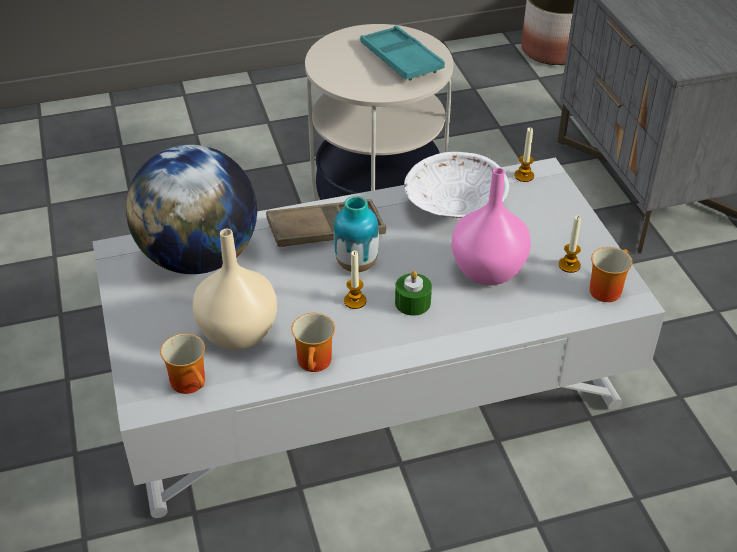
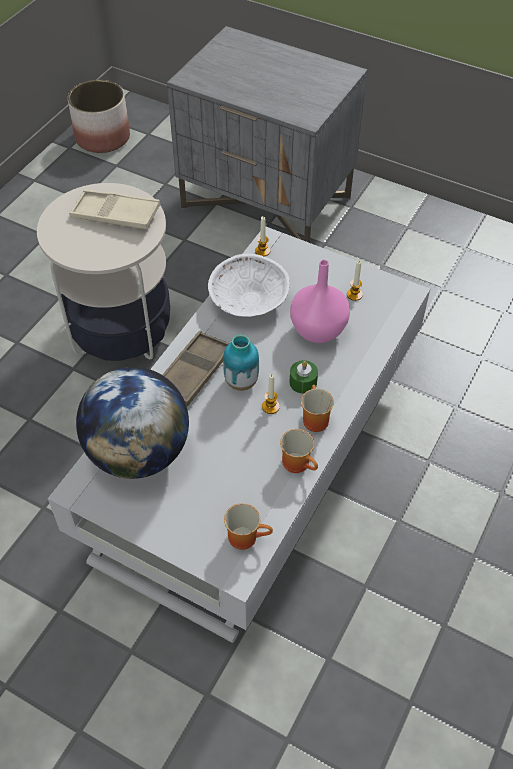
camera: 45 degrees left, 10 degrees up
(238, 335) = (233, 483): beige vase -> none
(401, 60) = (115, 214): turquoise tray -> beige tray
(605, 288) = (387, 296): mug -> mug (313, 419)

